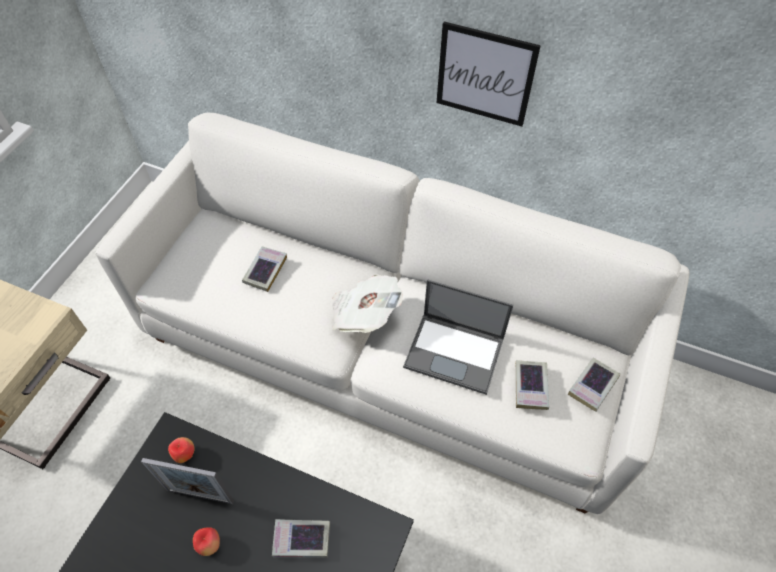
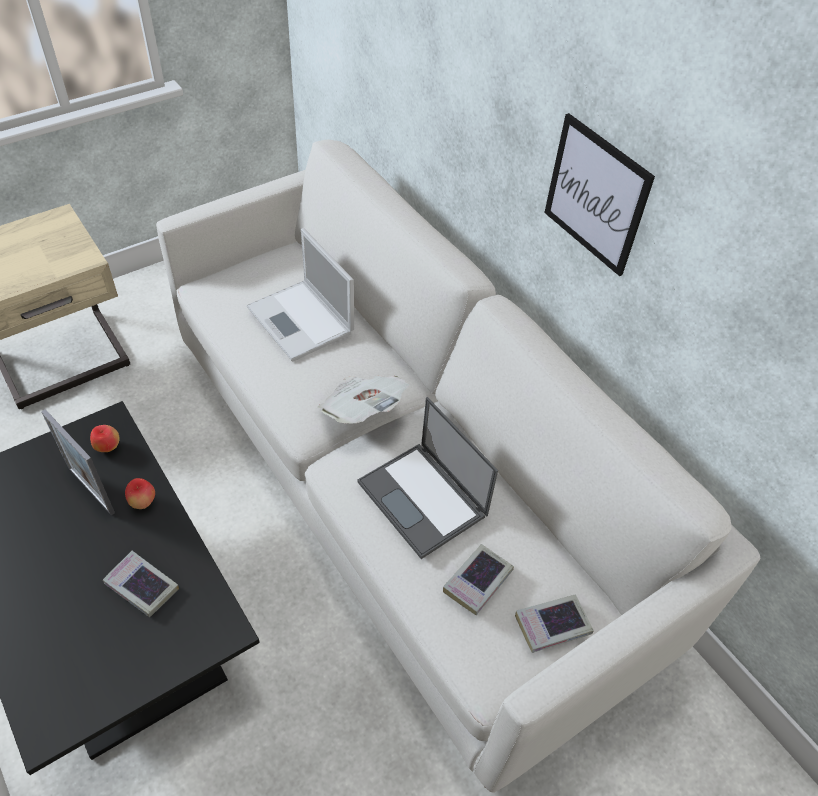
camera: 30 degrees right, 5 degrees down
(209, 544) = (63, 537): apple -> apple (143, 502)
(265, 271) = (301, 321): book -> laptop

